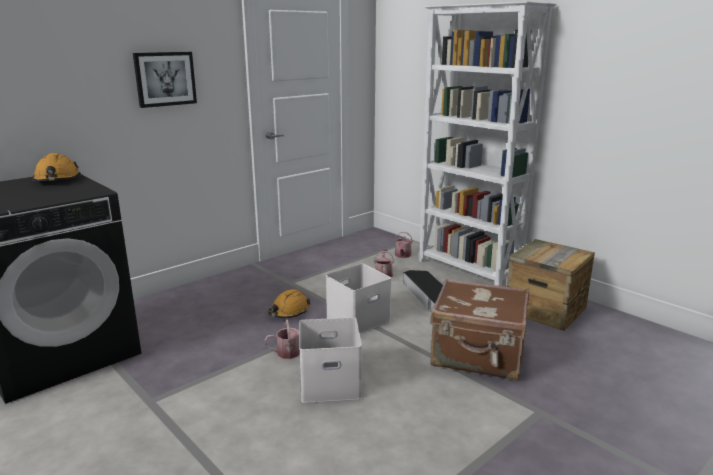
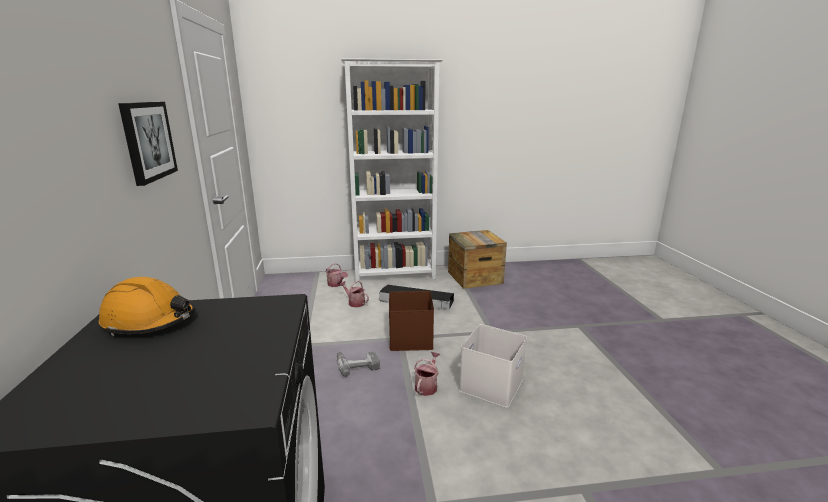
camera: 55 degrees left, 0 degrees up
(289, 312) = (357, 364): orange hard hat -> power drill
(358, 318) = (409, 338): white storage box -> brown storage box
(478, 356) = (506, 317): brown suitcase -> none

